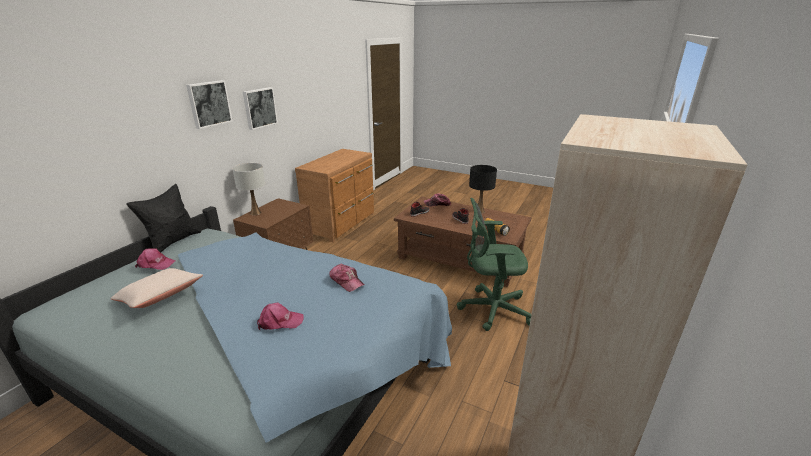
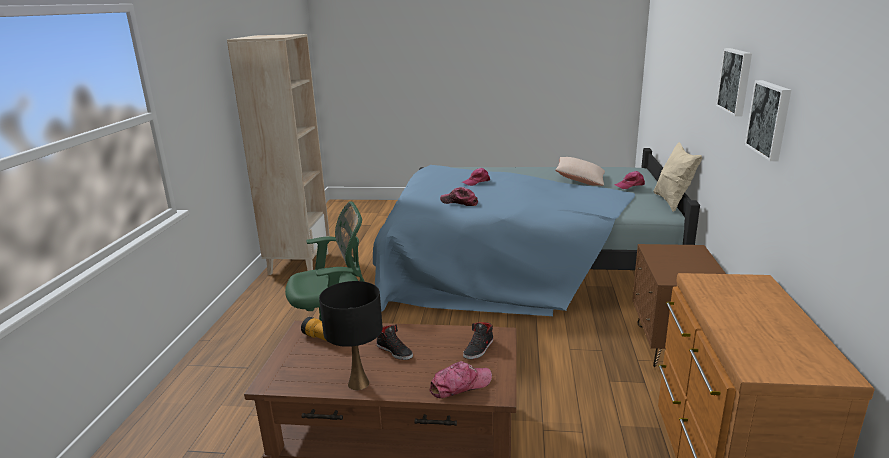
camera: 160 degrees right, 5 degrees down
(173, 242) = (672, 202): black pillow -> beige pillow
(256, 213) = (699, 257): white table lamp -> none

